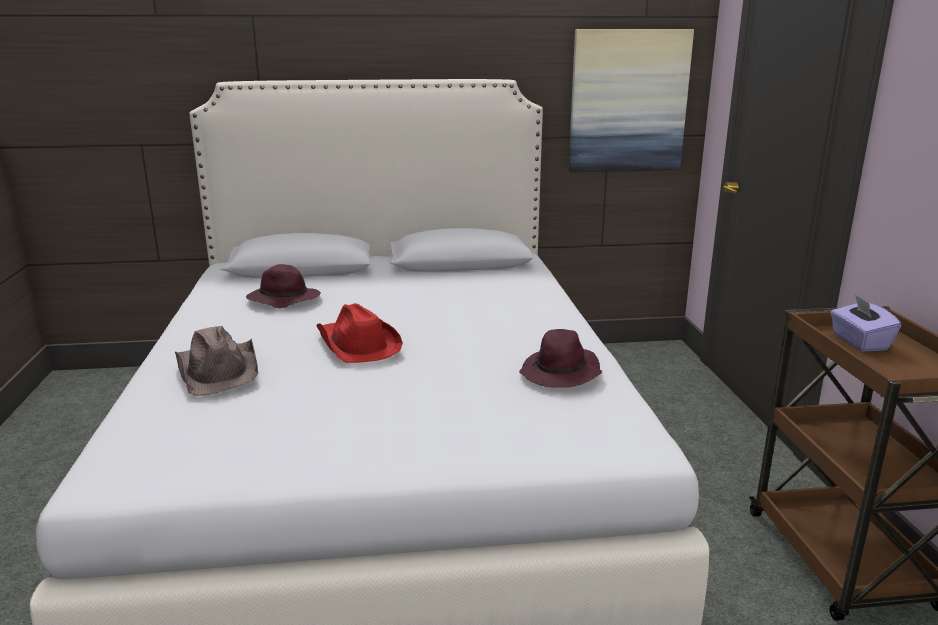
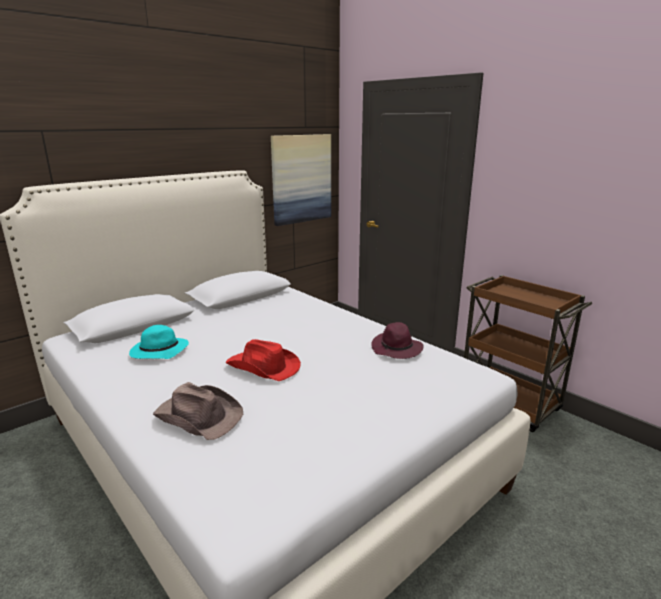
camera: 35 degrees left, 0 degrees up
(282, 300) = (158, 352): purple hat -> turquoise hat
(859, 342) = (509, 295): purple tissue box -> none

